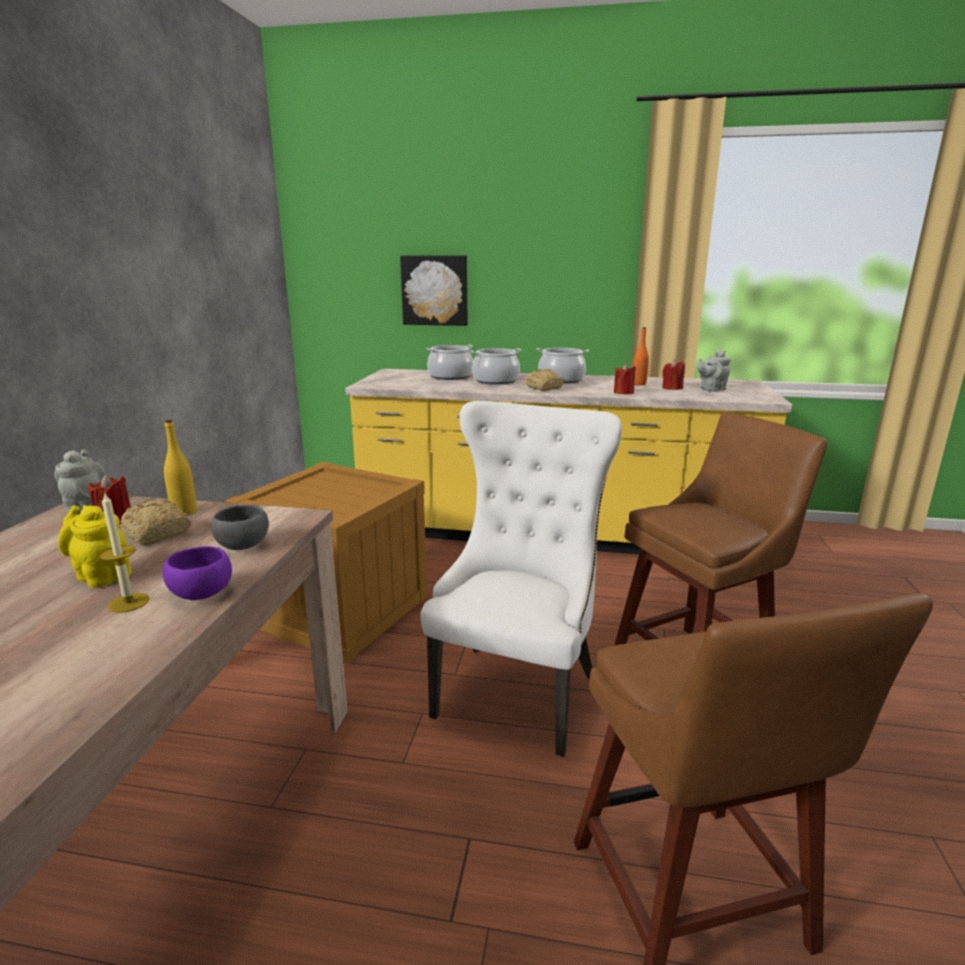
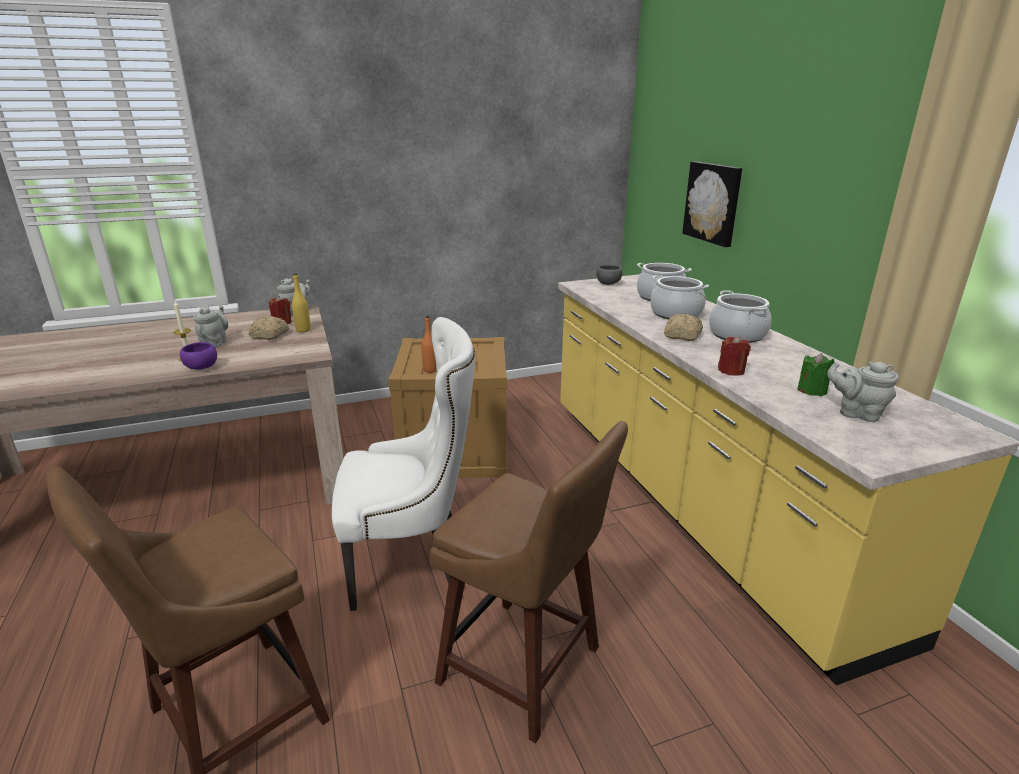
camera: 60 degrees right, 5 degrees up
(101, 575) = (215, 343): yellow teapot -> grey teapot
(243, 545) = (265, 356): grey bowl -> grey bowl (608, 283)
(639, 384) = (797, 371): orange bottle -> orange bottle (430, 370)
(672, 388) = (812, 390): red candle -> green candle

